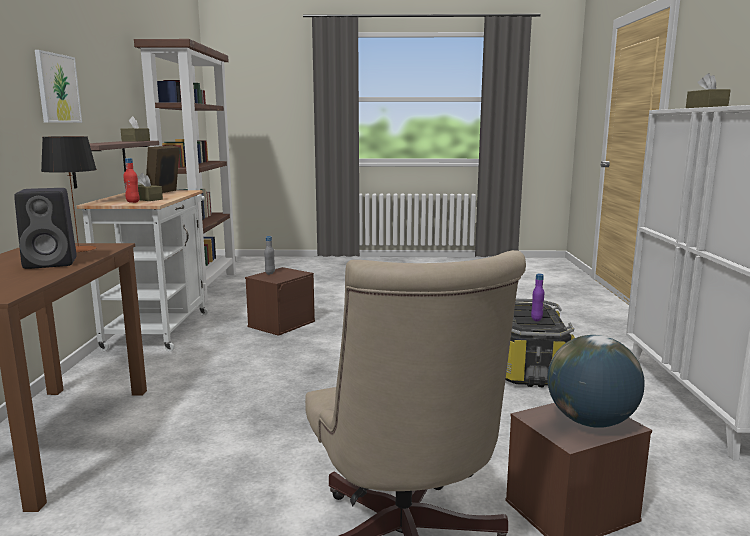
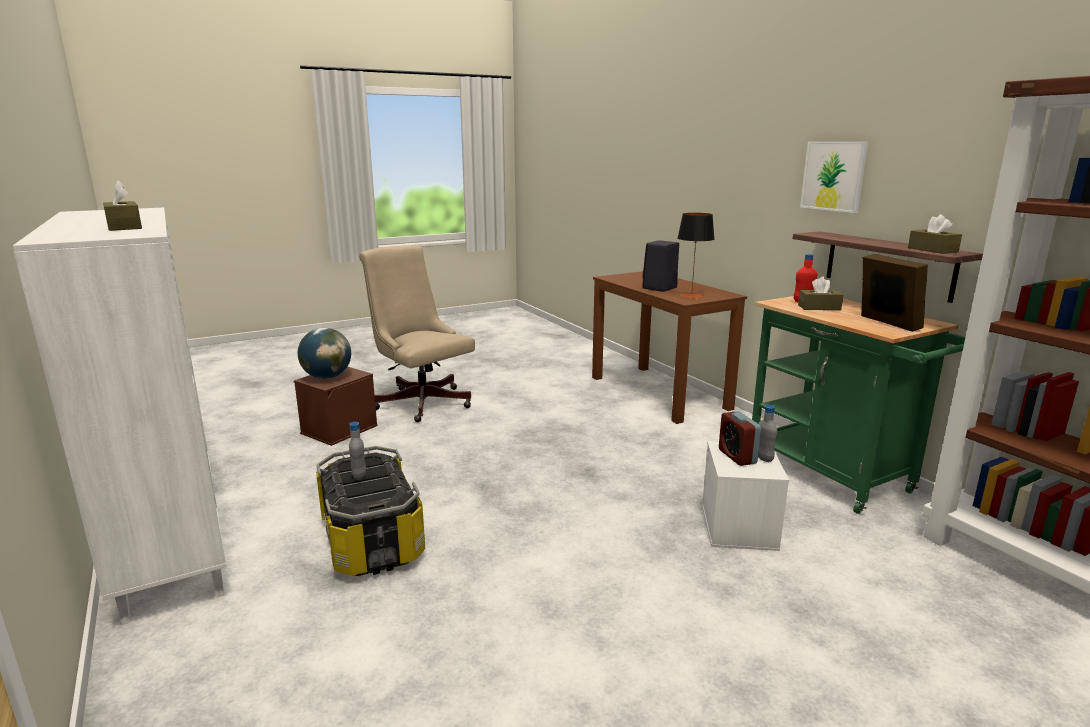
camera: 150 degrees right, 5 degrees up
(160, 328) = (835, 477): white cart -> green cart
(281, 276) = (737, 456): none -> alarm clock
(281, 323) = (739, 527): brown storage box -> white storage box
(536, 319) = (359, 476): purple bottle -> grey bottle

